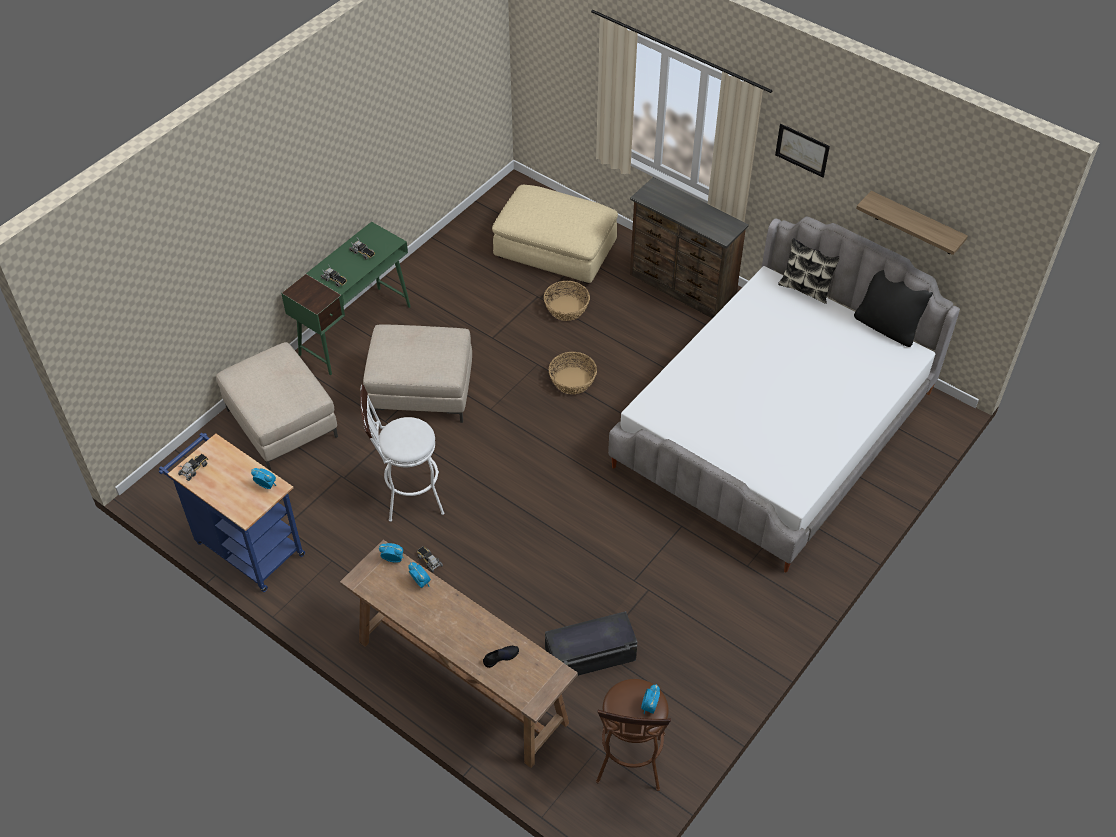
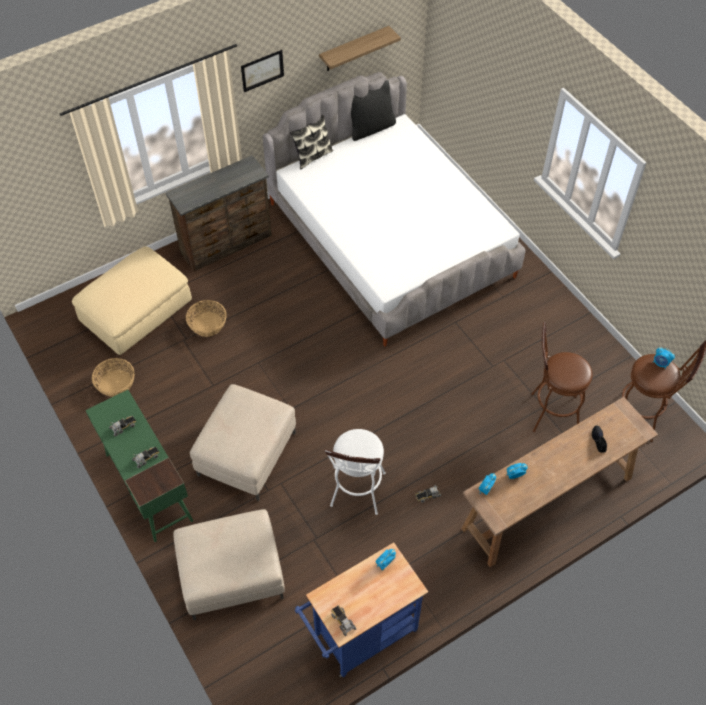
camera: 70 degrees left, 5 degrees up
(573, 380) = (287, 344): basket -> basket (116, 383)
(590, 656) = (549, 413): black storage box -> brown stool

